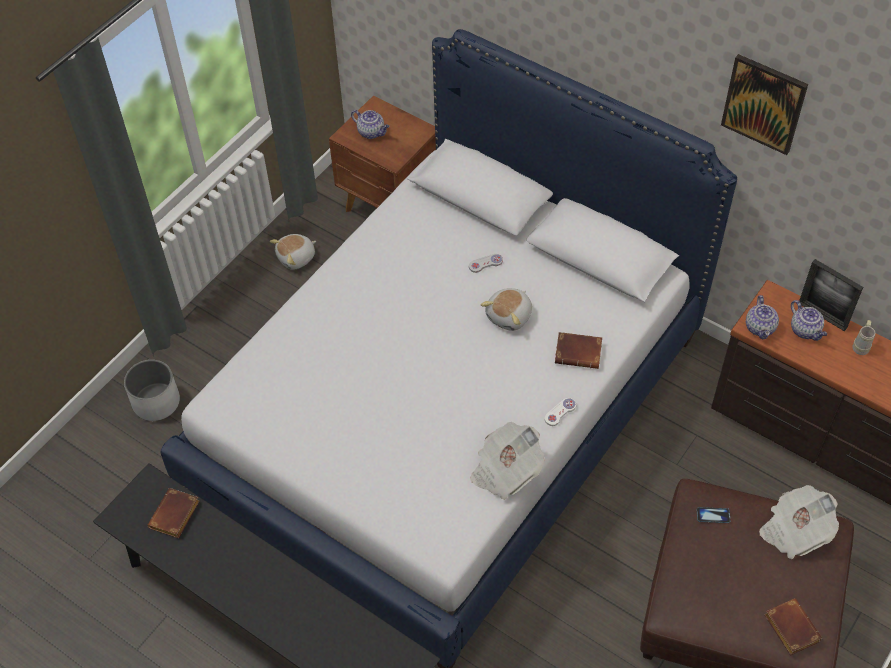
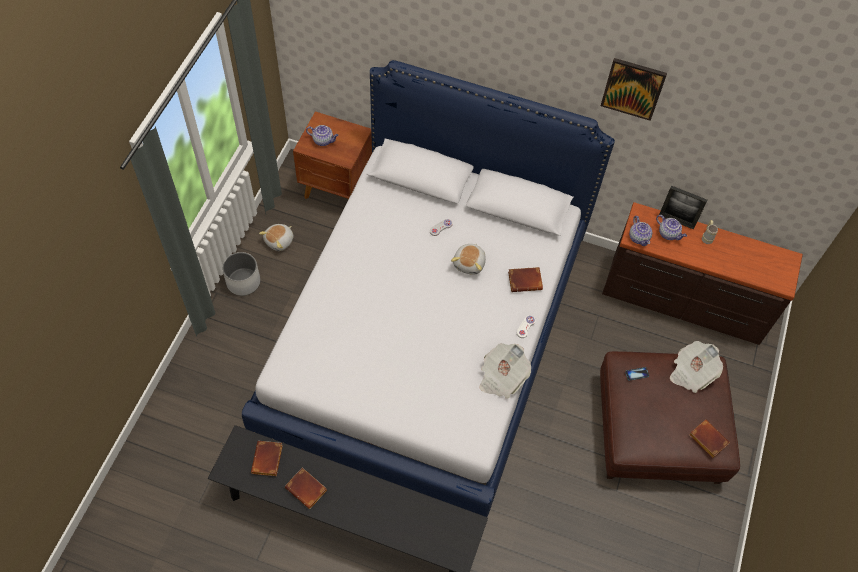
camera: 20 degrees left, 5 degrees up
(156, 402) = (210, 372): white planter -> white planter (243, 281)
(213, 564) = (307, 489): none -> brown book

